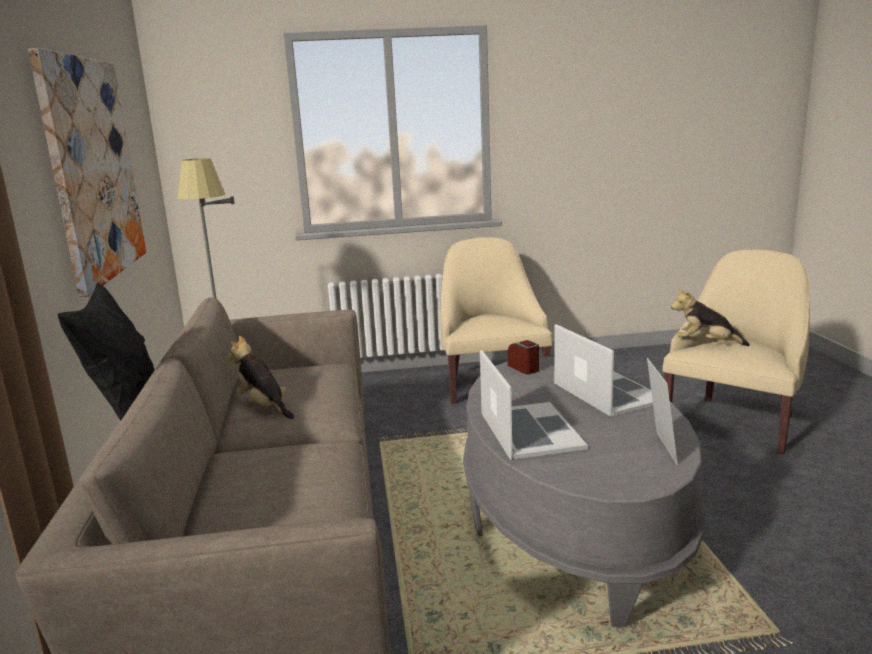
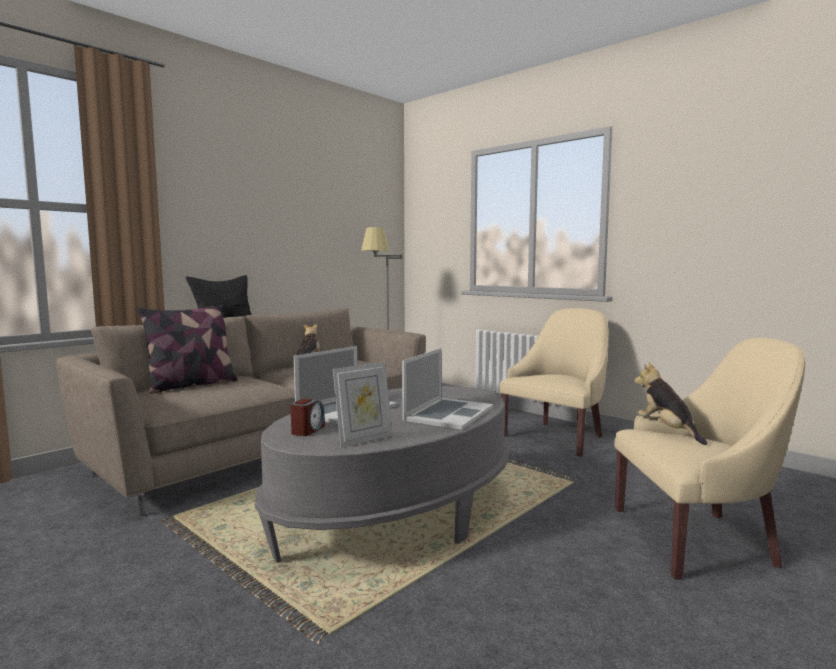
camera: 50 degrees right, 10 degrees down
(93, 169) = (298, 225): picture -> none
(222, 502) = (191, 385): none -> pillow
(524, 368) = (454, 391): alarm clock -> alarm clock (307, 430)

